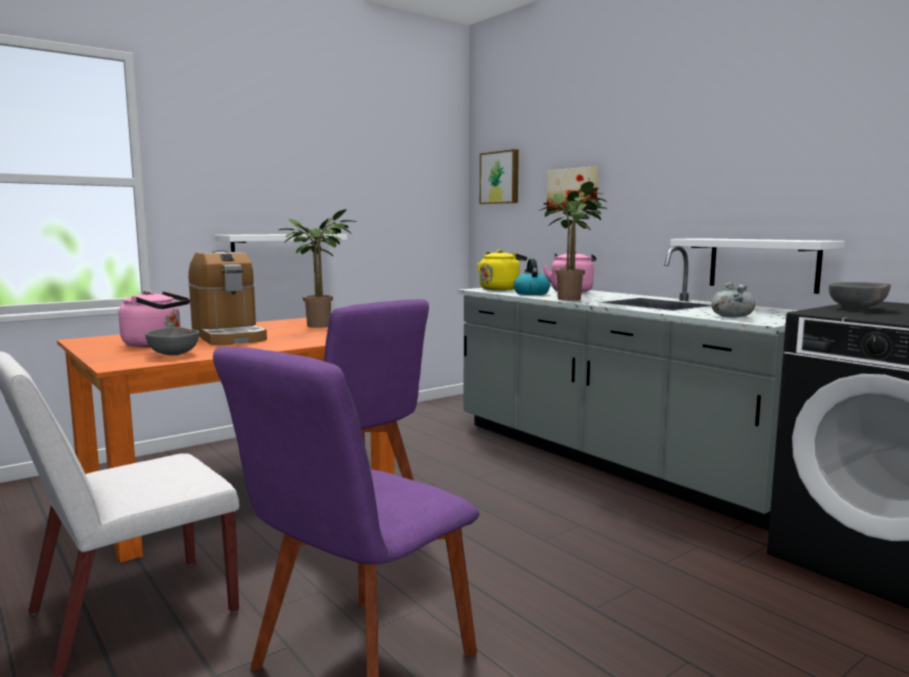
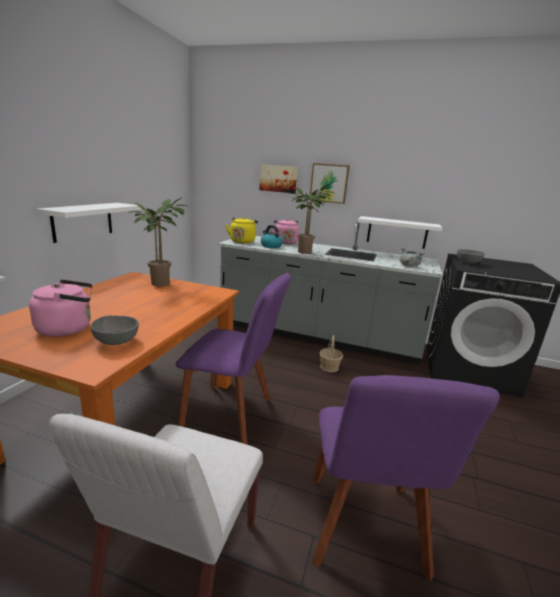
camera: 35 degrees left, 10 degrees up
(228, 336) = (114, 307): coffee machine -> none
(500, 177) = (219, 163): picture -> picture (329, 183)
(573, 499) = (329, 367): none -> basket

